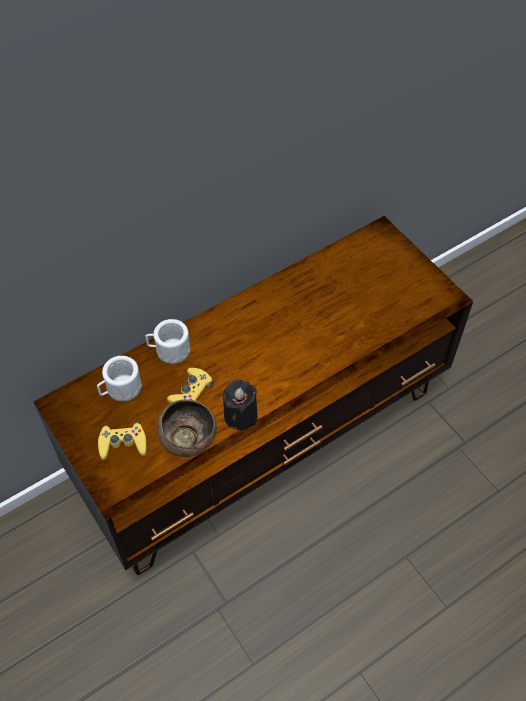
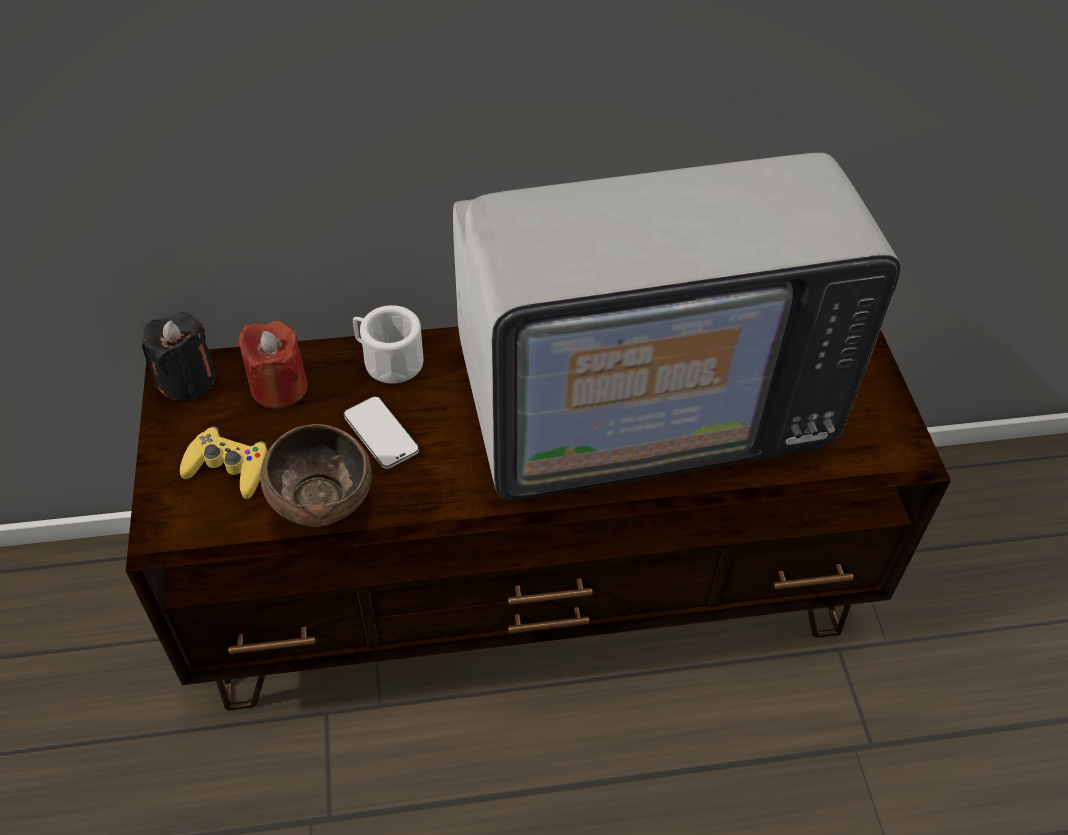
camera: 25 degrees right, 5 degrees down
(120, 389) = (279, 387): white mug -> red candle
(191, 392) = (381, 434): yellow game controller -> phone
(240, 415) = (433, 502): black candle -> black candle (187, 380)
(311, 320) = (640, 402): none -> television

